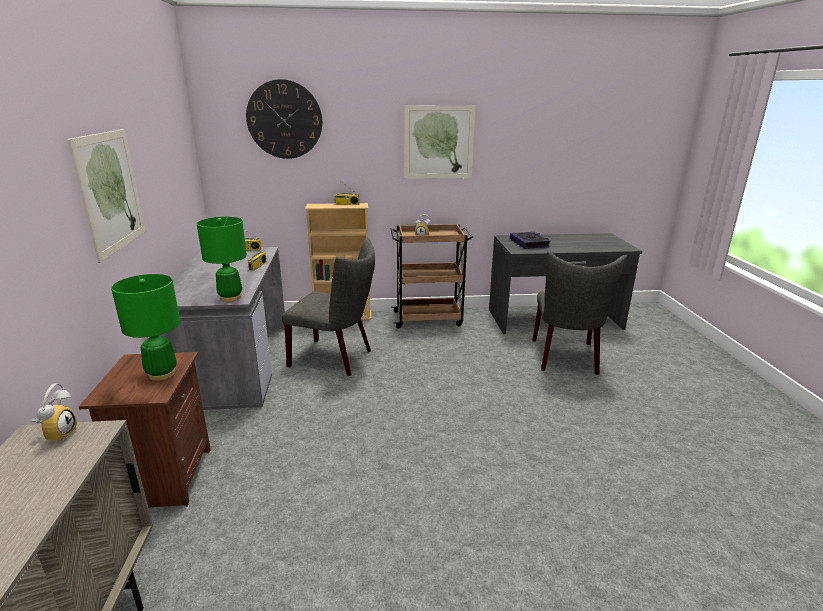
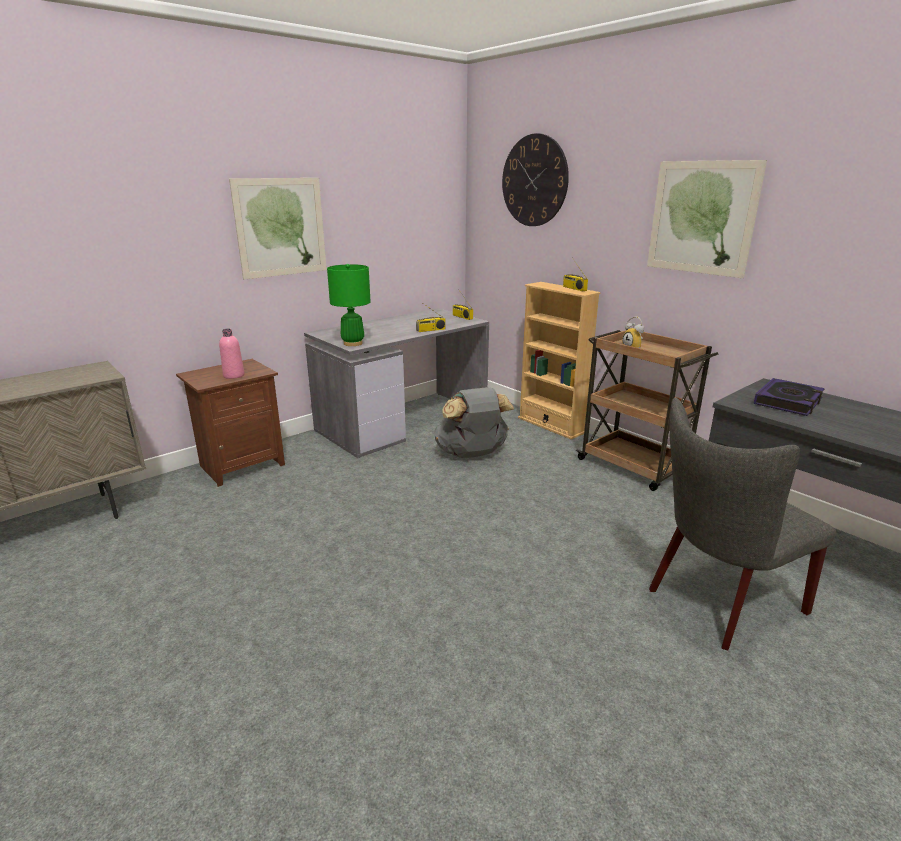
camera: 55 degrees right, 0 degrees up
(58, 434) = (99, 370): alarm clock -> none
(162, 374) = (234, 375): green table lamp -> pink bottle
(336, 358) = (472, 454): grey chair -> grey backpack

